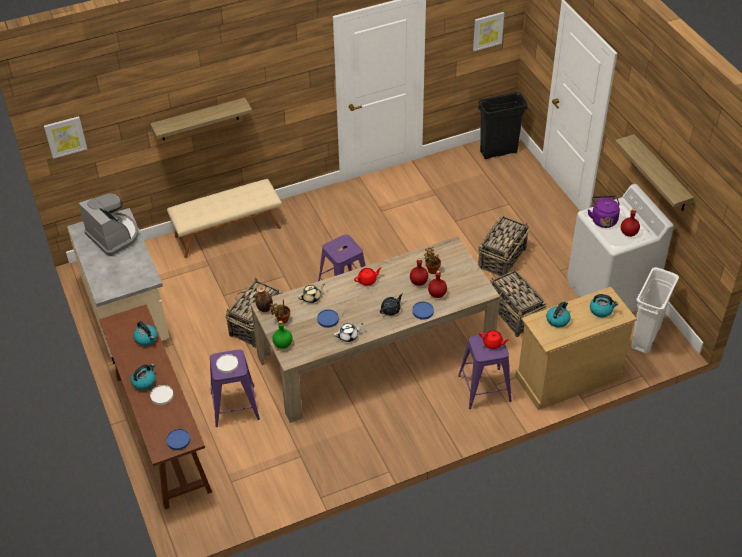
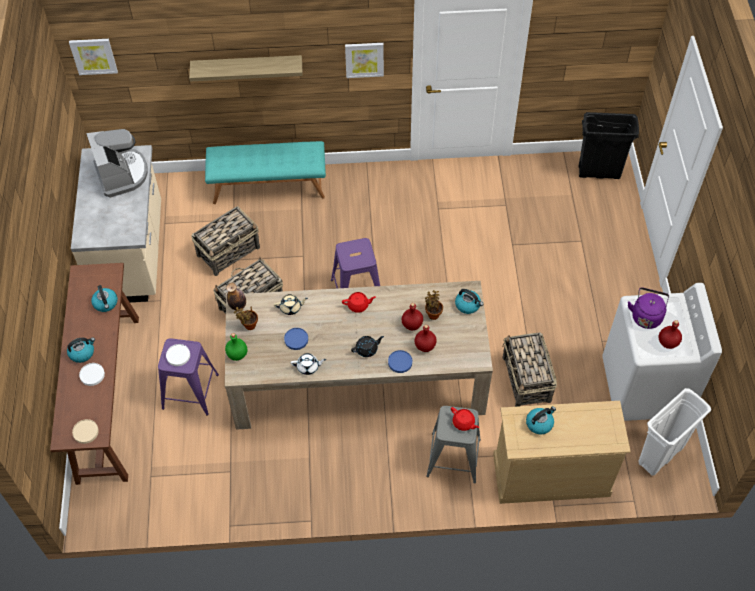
camera: 20 degrees right, 10 degrees up
(178, 440) = (86, 432): blue plate -> beige plate
(228, 231) = (268, 186): beige bench -> turquoise bench
(484, 388) = (453, 457): purple stool -> grey stool
(487, 31) = (610, 40): picture -> picture (364, 59)
(502, 258) = (543, 306): basket -> basket (229, 251)
(601, 310) = (594, 427): kettle -> kettle (468, 305)
(661, 174) = (726, 289): shelf -> none

